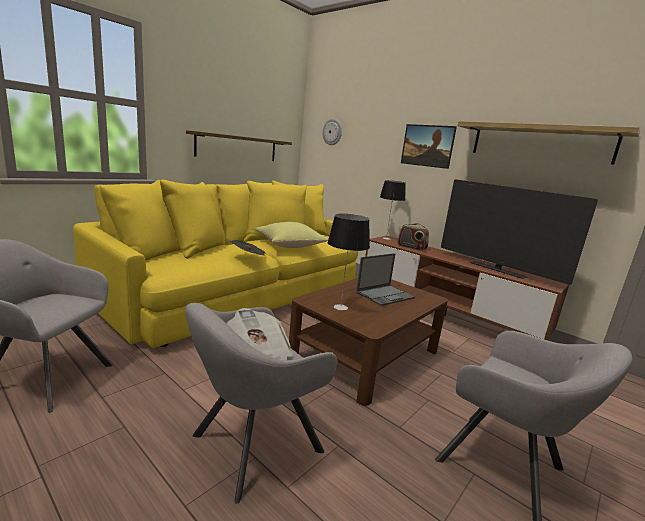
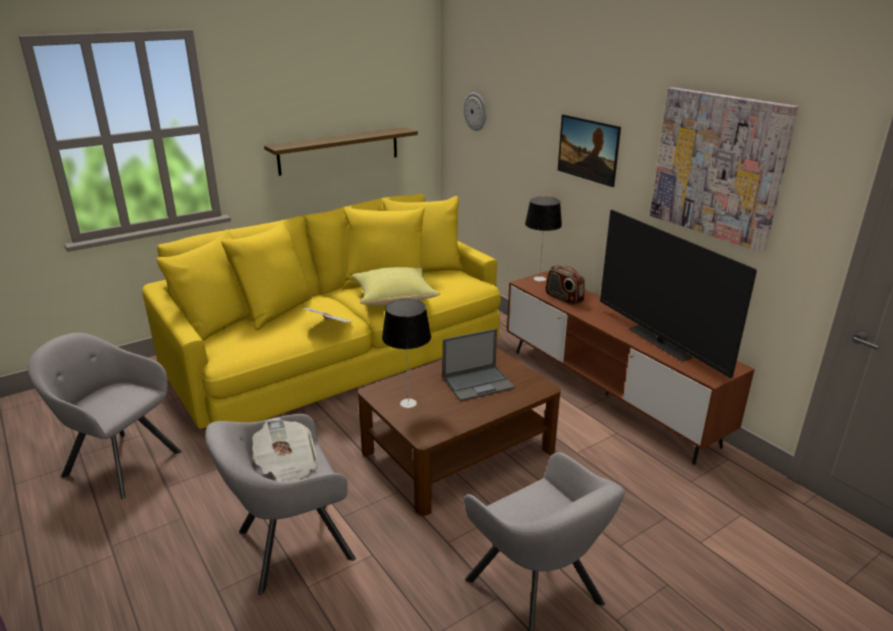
camera: 15 degrees right, 10 degrees up
(540, 142) = (718, 166): shelf -> picture

